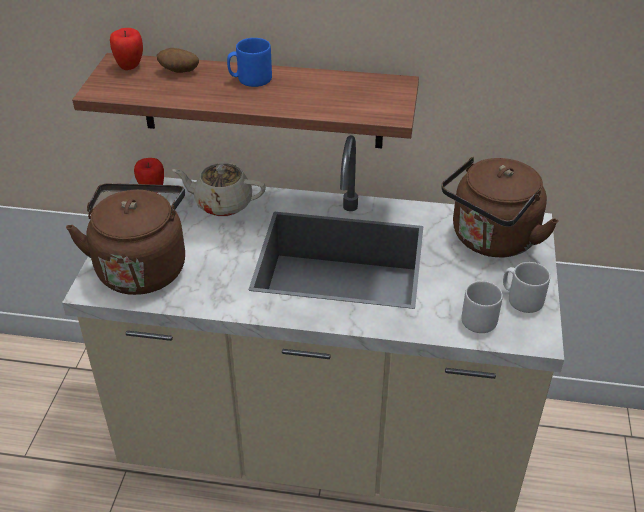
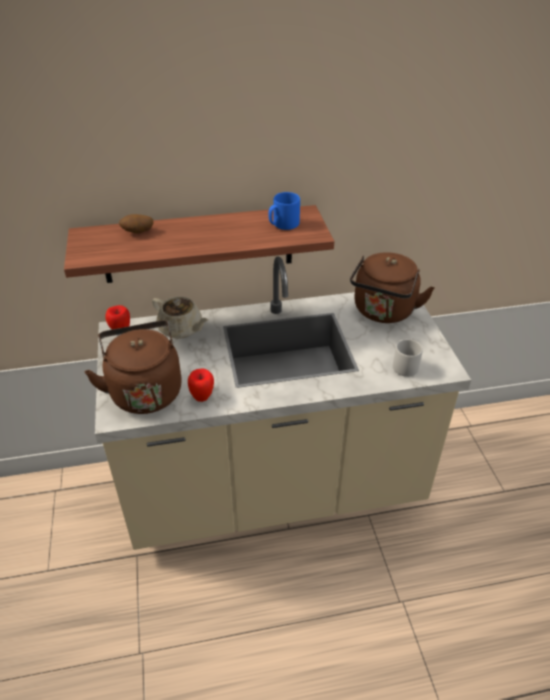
camera: 20 degrees left, 0 degrees up
(130, 67) = (96, 236): apple -> apple (202, 397)
(222, 204) = (181, 329): beige teapot -> beige teapot turned 135 degrees counterclockwise
(250, 79) = (197, 228): blue mug -> blue mug (283, 224)
(521, 299) = (423, 347): grey mug -> none

